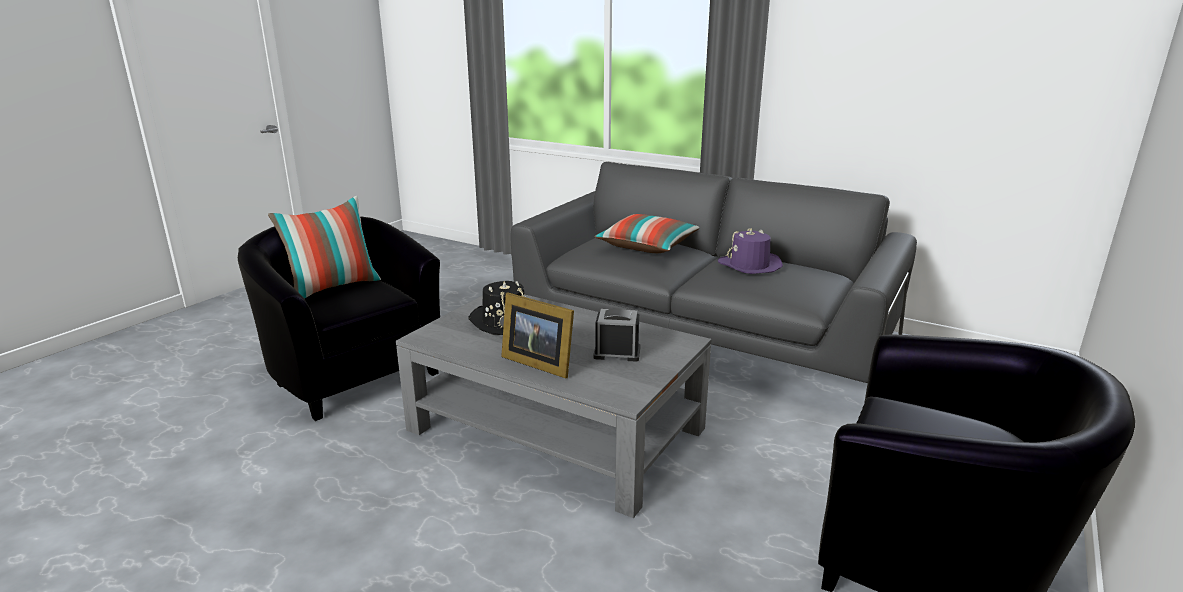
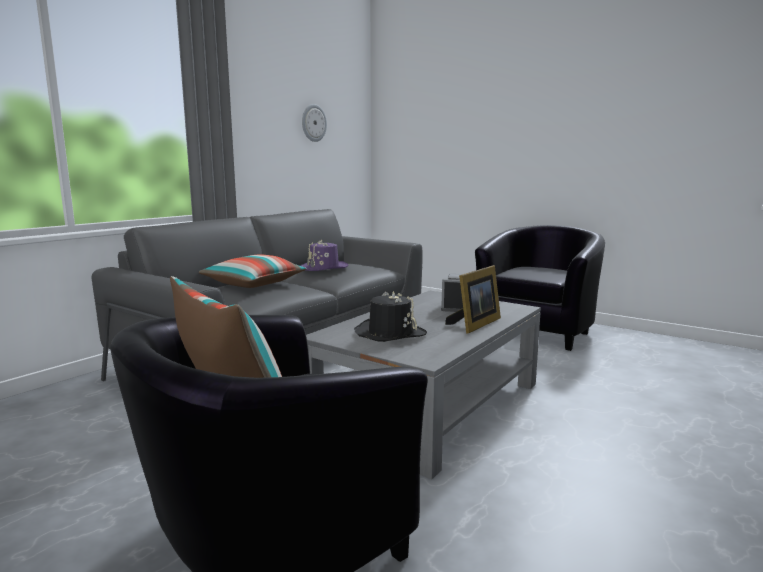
camera: 85 degrees left, 10 degrees down
(961, 52) = (313, 123): none -> wall clock

